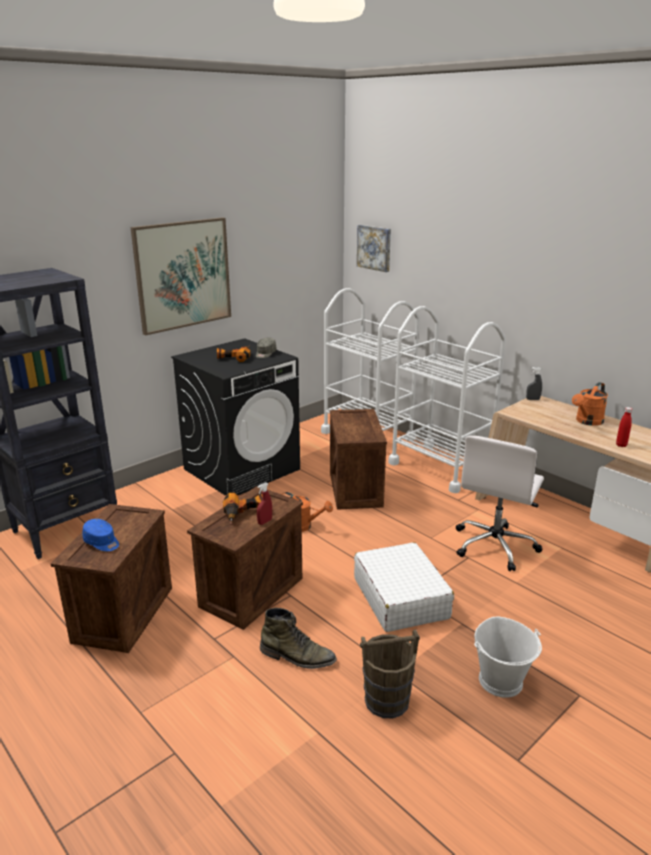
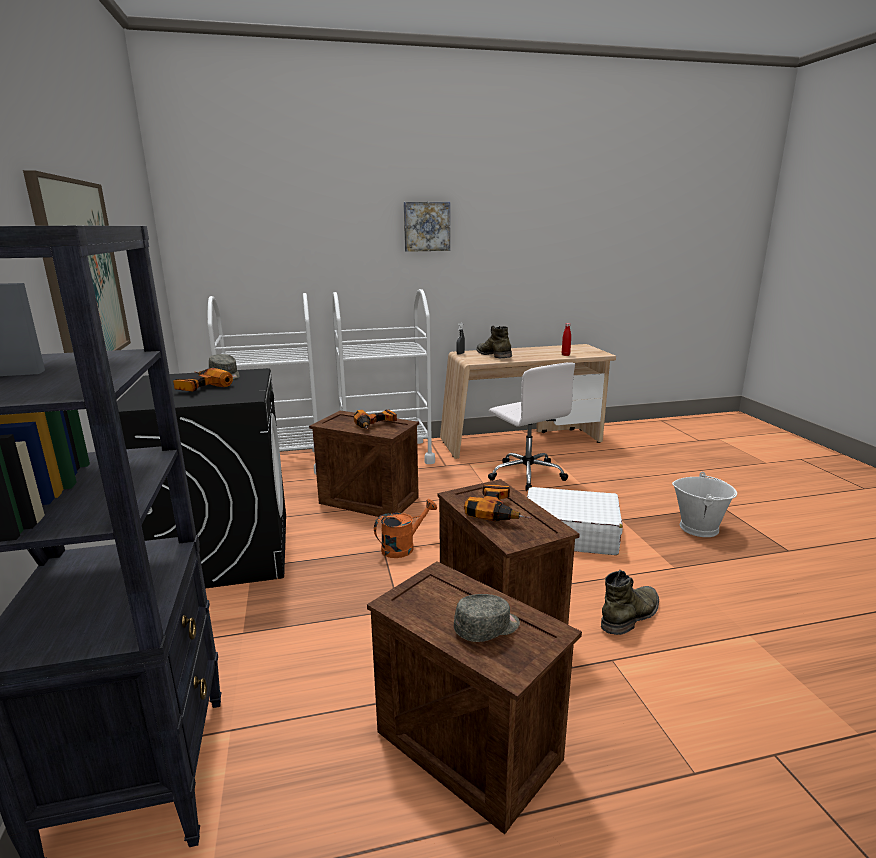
camera: 60 degrees left, 5 degrees down
(102, 542) = (487, 628): blue cap -> grey cap
(264, 522) = (527, 505): red spray bottle -> none
(357, 430) = (376, 425): none -> power drill
(374, 247) = (219, 246): picture -> picture (426, 226)
(387, 700) = (711, 584): brown bucket -> none
(554, 413) = (493, 355): none -> green boot
(587, 422) = (519, 352): orange watering can -> none

